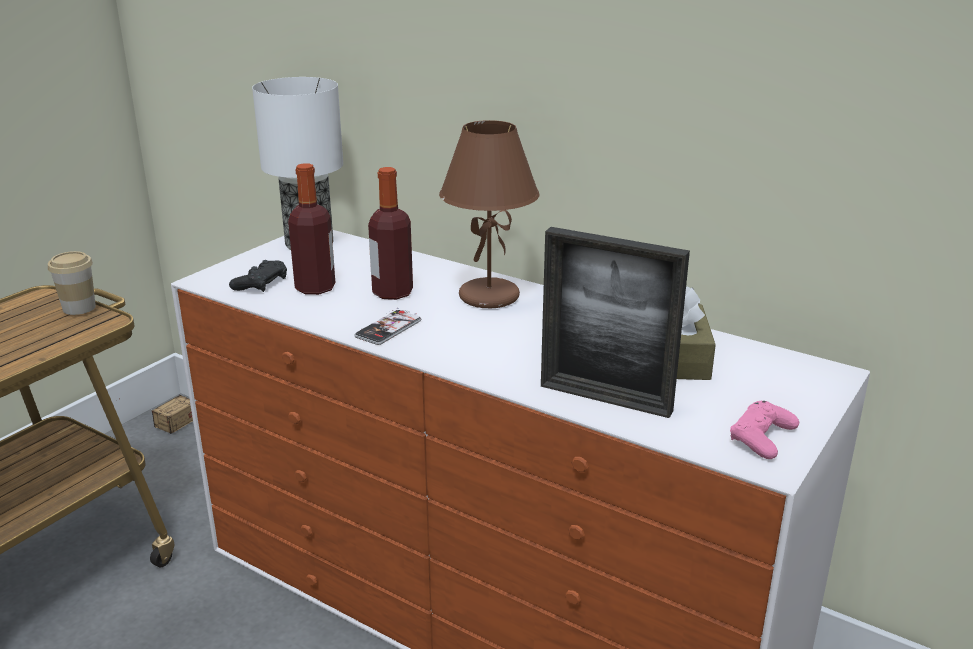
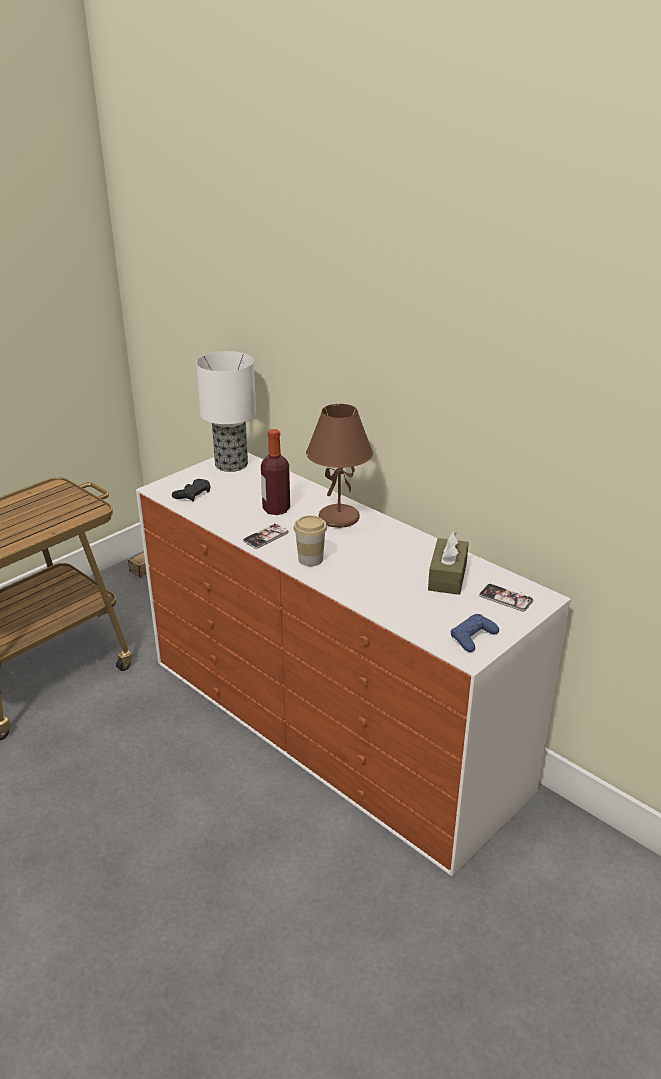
camera: 10 degrees right, 5 degrees up
(79, 308) = (79, 497): cup -> cup (310, 559)
(315, 288) = (227, 501): bottle -> none
(605, 398) = (386, 601): picture frame -> none
(762, 437) = (473, 637): pink game controller -> blue game controller
(779, 379) = (505, 598): none -> phone

